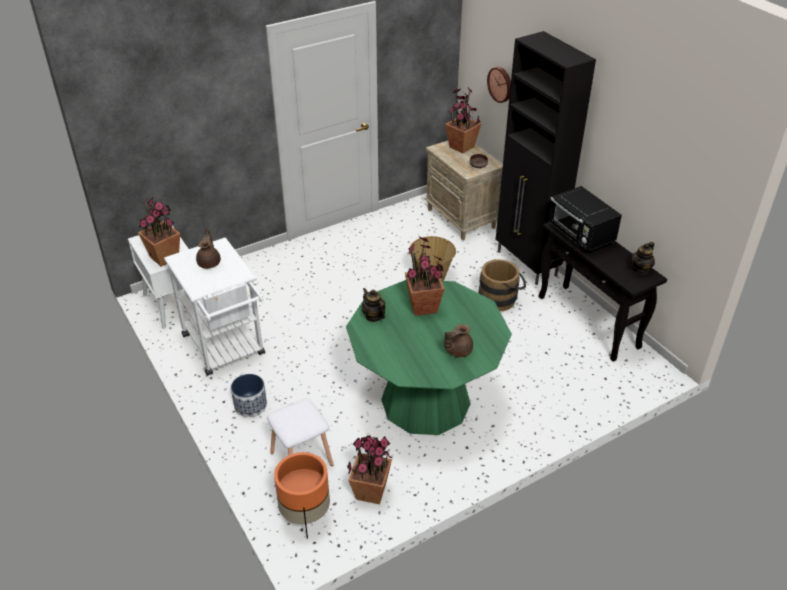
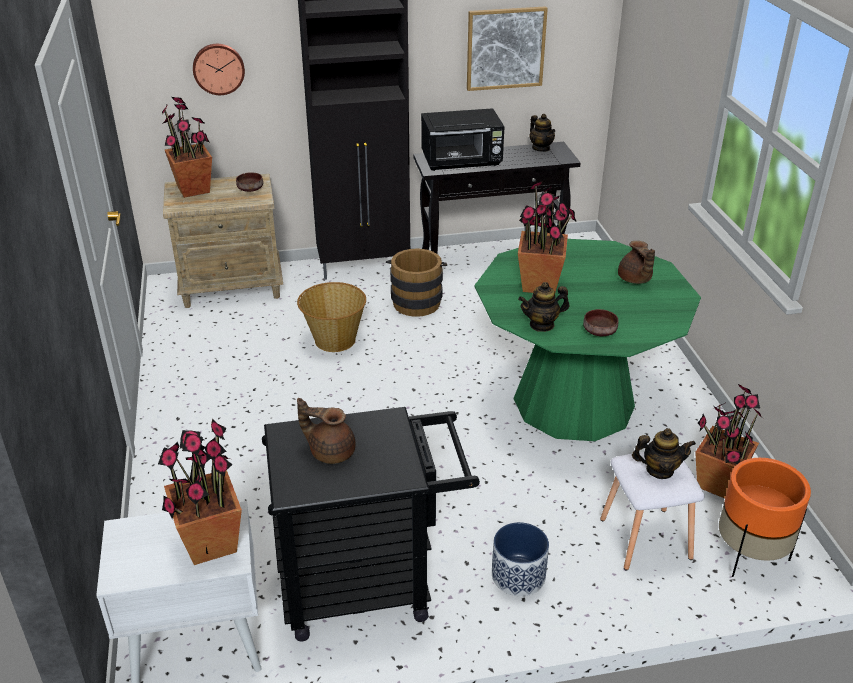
camera: 70 degrees left, 5 degrees down
(226, 349) = (370, 584): white cart -> black cart
(297, 418) = (659, 470): none -> teapot
(379, 343) = (600, 331): none -> brown bowl
(649, 177) = (505, 48): none -> picture

